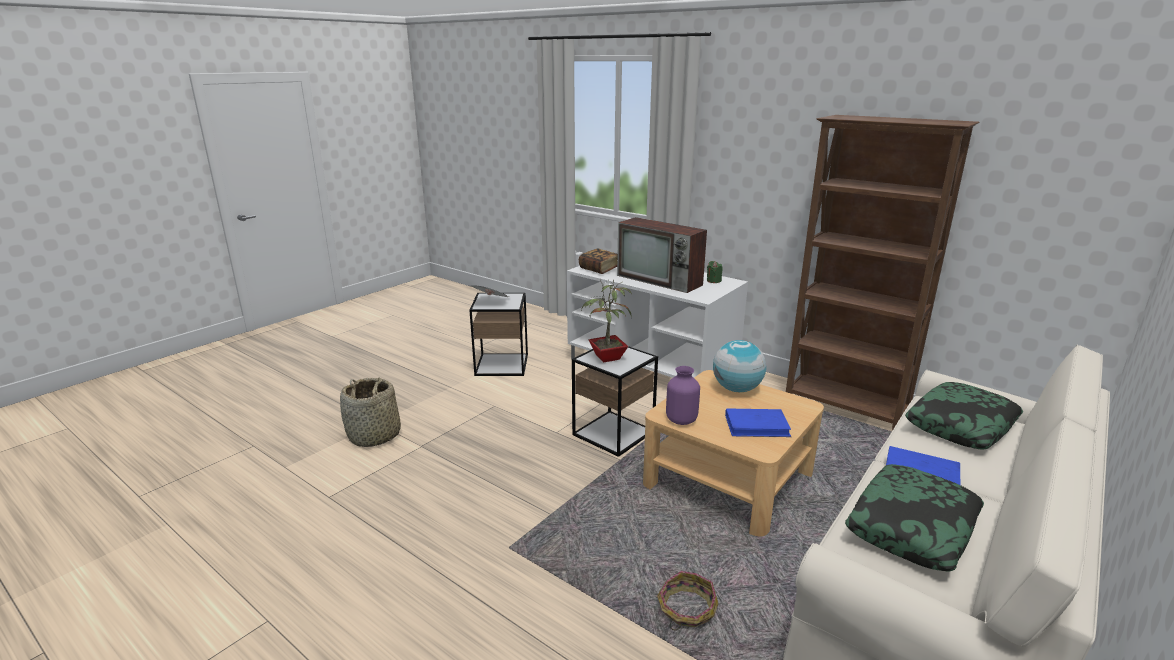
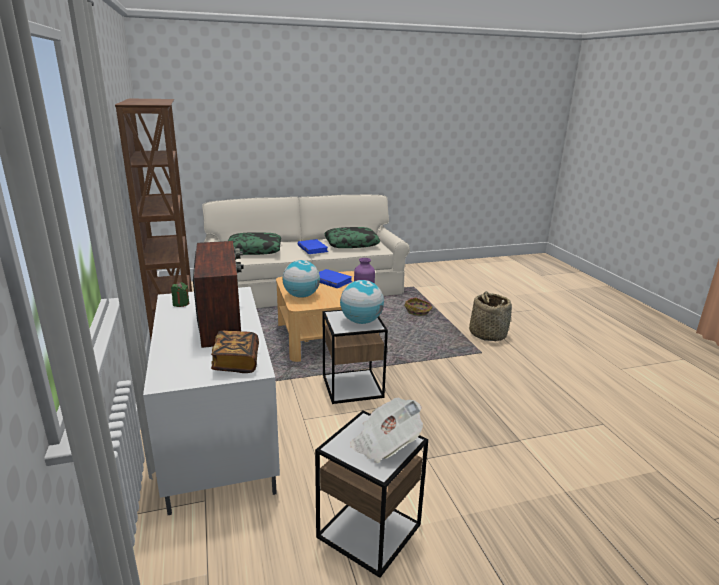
camera: 145 degrees left, 0 degrees up
(374, 436) = (567, 472): basket -> basket (487, 334)
(606, 358) = (361, 321): potted plant -> globe

